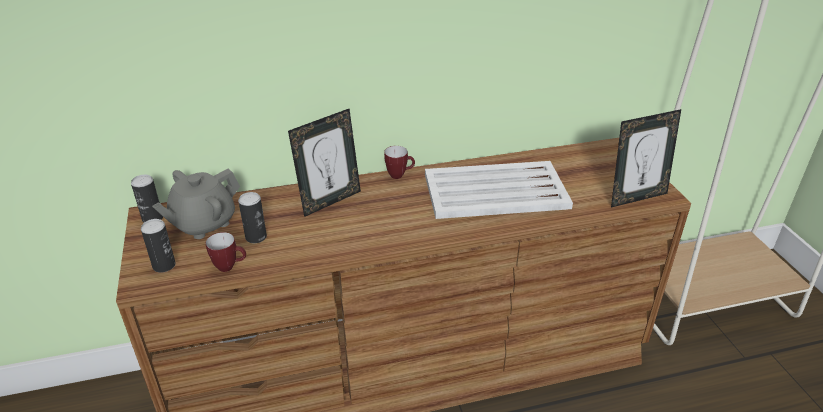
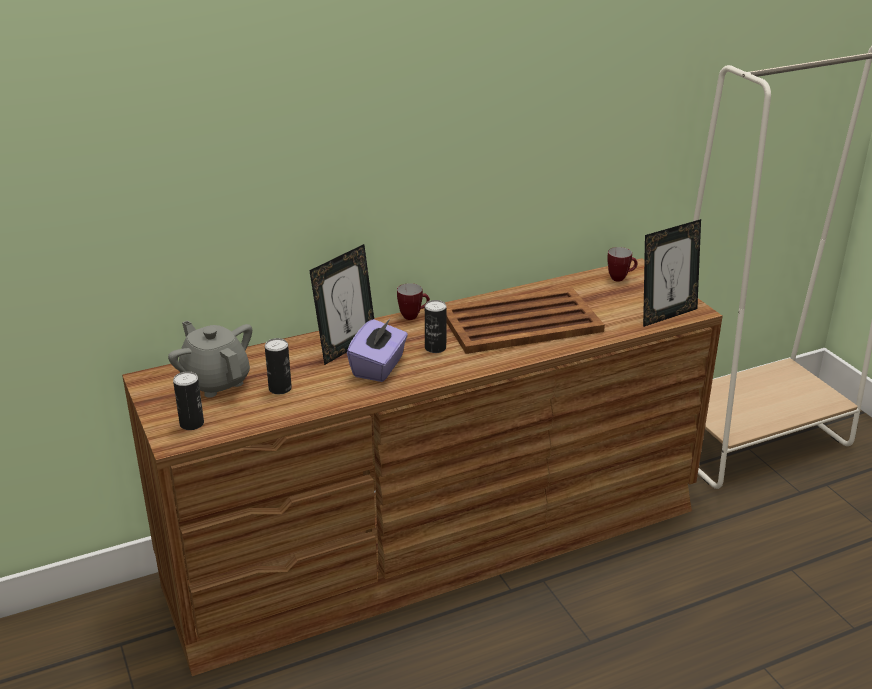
camera: 10 degrees left, 5 degrees down
(152, 218) = (155, 382): can -> can (435, 348)
(203, 223) = (216, 381): grey teapot -> grey teapot turned 105 degrees clockwise
(230, 267) = (264, 418): mug -> mug (620, 278)
(352, 224) = (379, 367): none -> purple tissue box
(497, 191) = (522, 322): white tray -> brown tray

